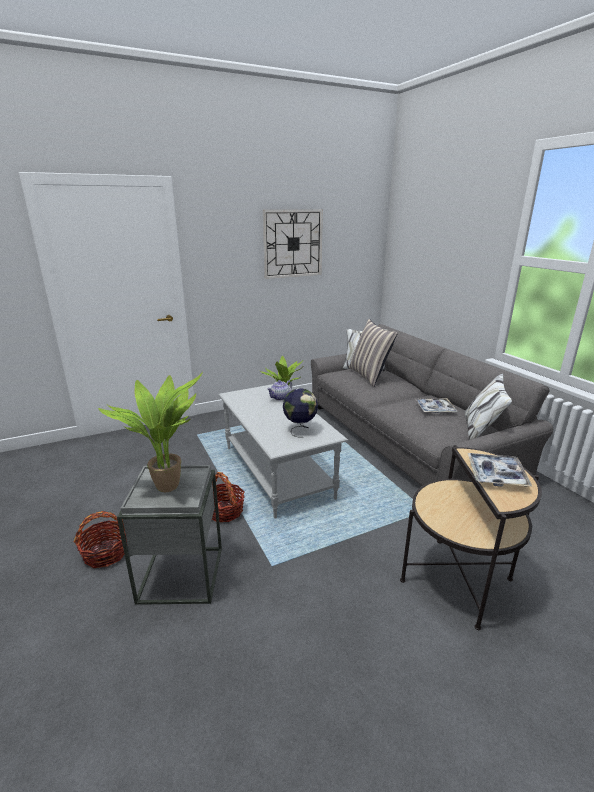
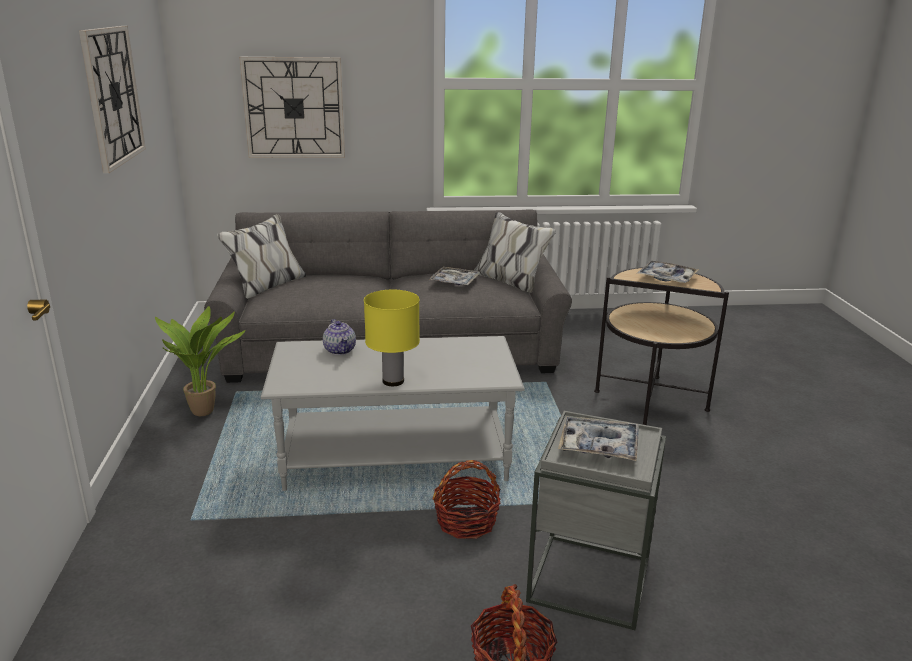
camera: 70 degrees left, 0 degrees up
(169, 485) = (599, 446): potted plant -> tray
(251, 418) = (392, 381): none -> yellow table lamp
(300, 430) = (461, 356): globe -> none
(369, 376) = (313, 287): pillow -> none
(431, 267) = (294, 108): none -> wall clock

